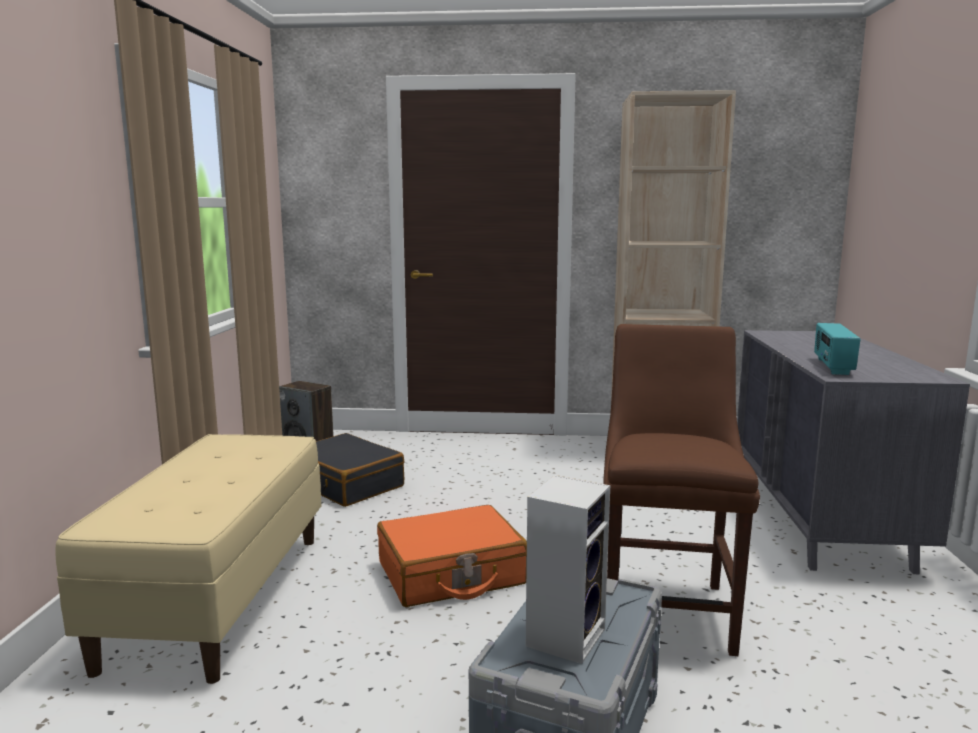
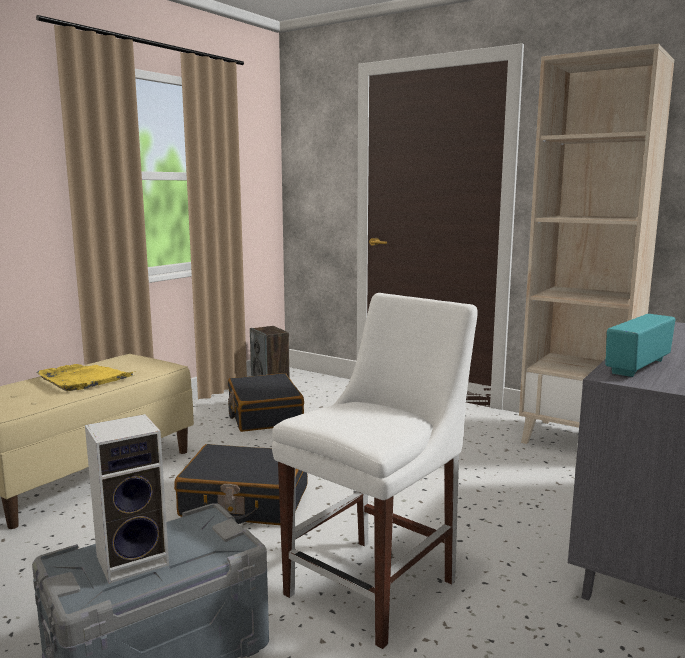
camera: 30 degrees right, 0 degrees up
(215, 472) = (84, 379): none -> yellow tray
(451, 574) = (245, 501): orange suitcase -> black suitcase
(666, 608) = (377, 584): brown chair -> white chair

